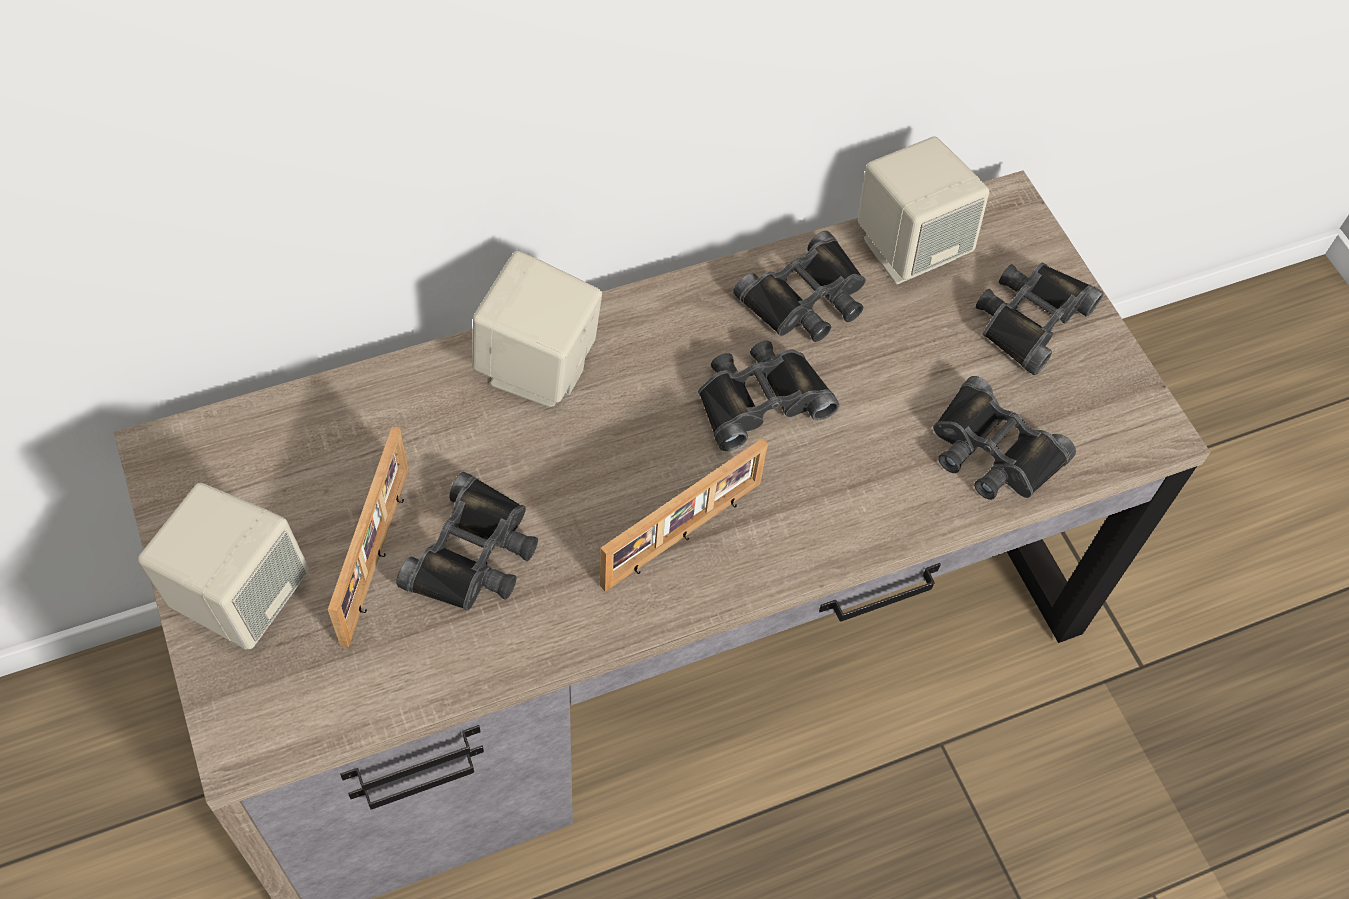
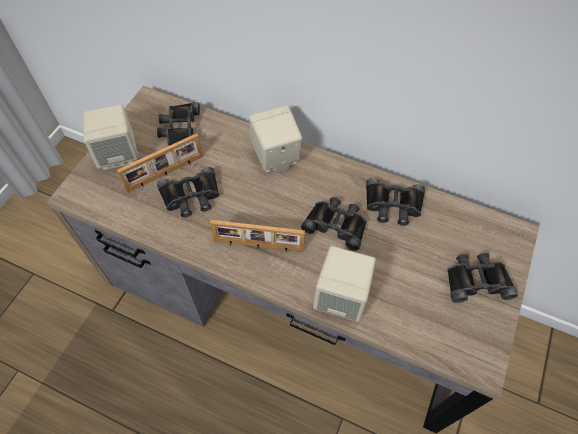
camera: 50 degrees right, 0 degrees up
(909, 248) = (454, 218): beige speaker -> beige speaker (341, 297)
(992, 452) = (402, 314): black binoculars -> black binoculars (180, 128)

